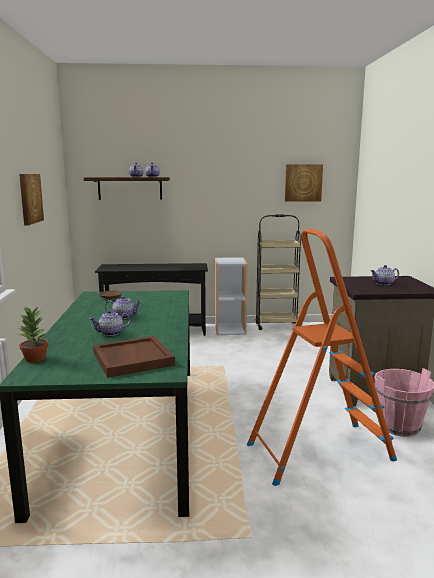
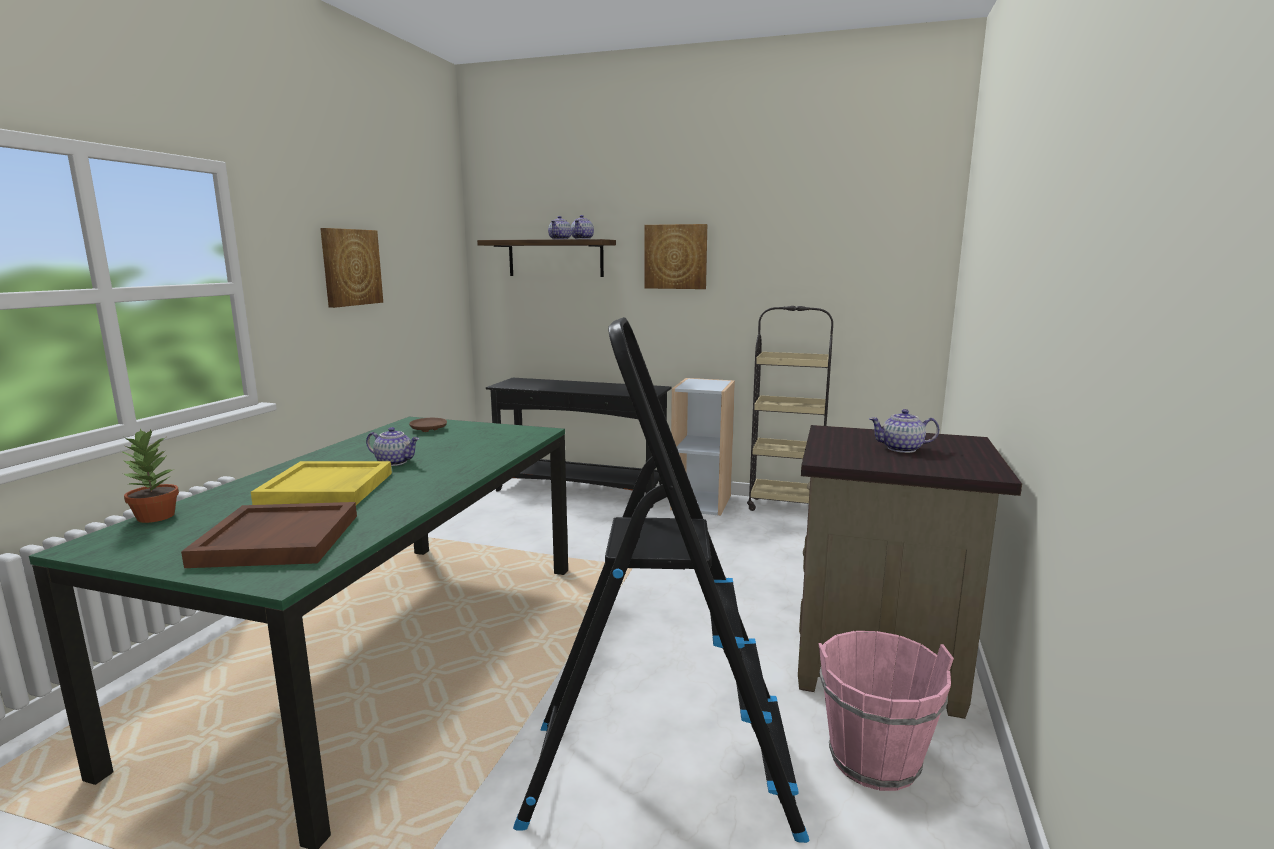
camera: 20 degrees right, 0 degrees up
(110, 333) = (327, 488): teapot -> yellow tray
(303, 182) = (849, 249): picture -> picture (676, 256)
(320, 452) = (663, 778): orange step ladder -> black step ladder

